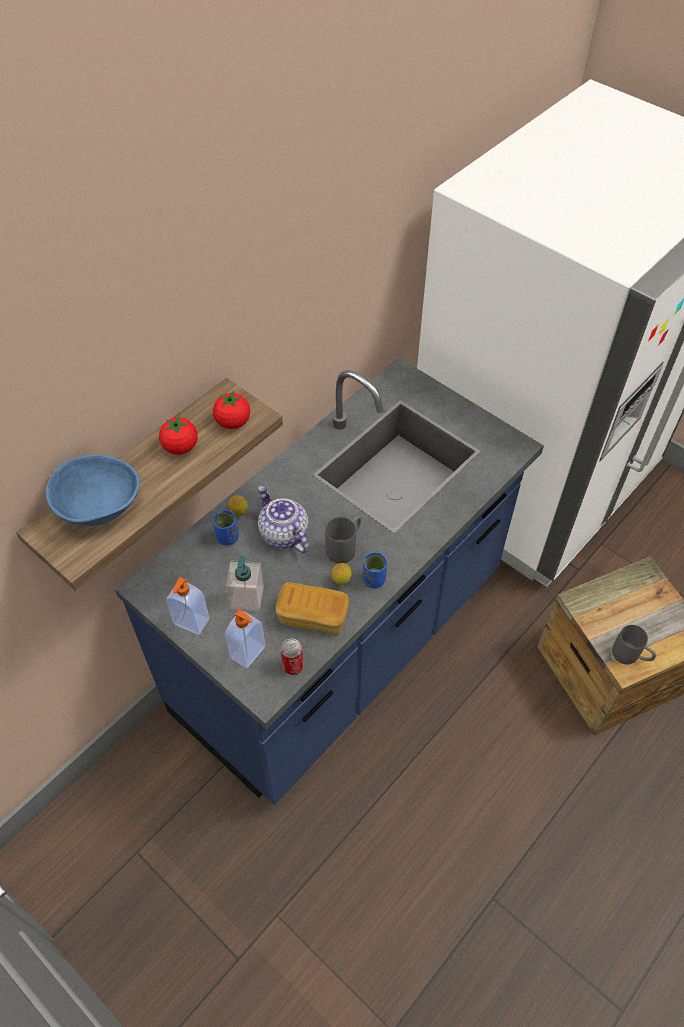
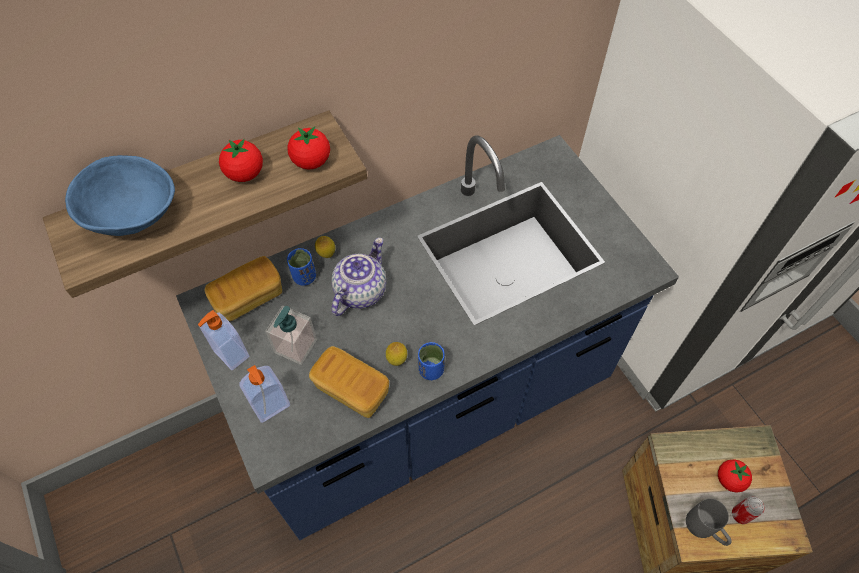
camera: 20 degrees right, 5 degrees up
(184, 570) = (248, 297): none -> bread
(283, 534) = (360, 290): teapot -> teapot turned 45 degrees clockwise
(293, 666) = (308, 436): can -> can (740, 515)
(345, 547) = (417, 324): grey mug -> none
(634, 610) = (729, 480): none -> tomato

